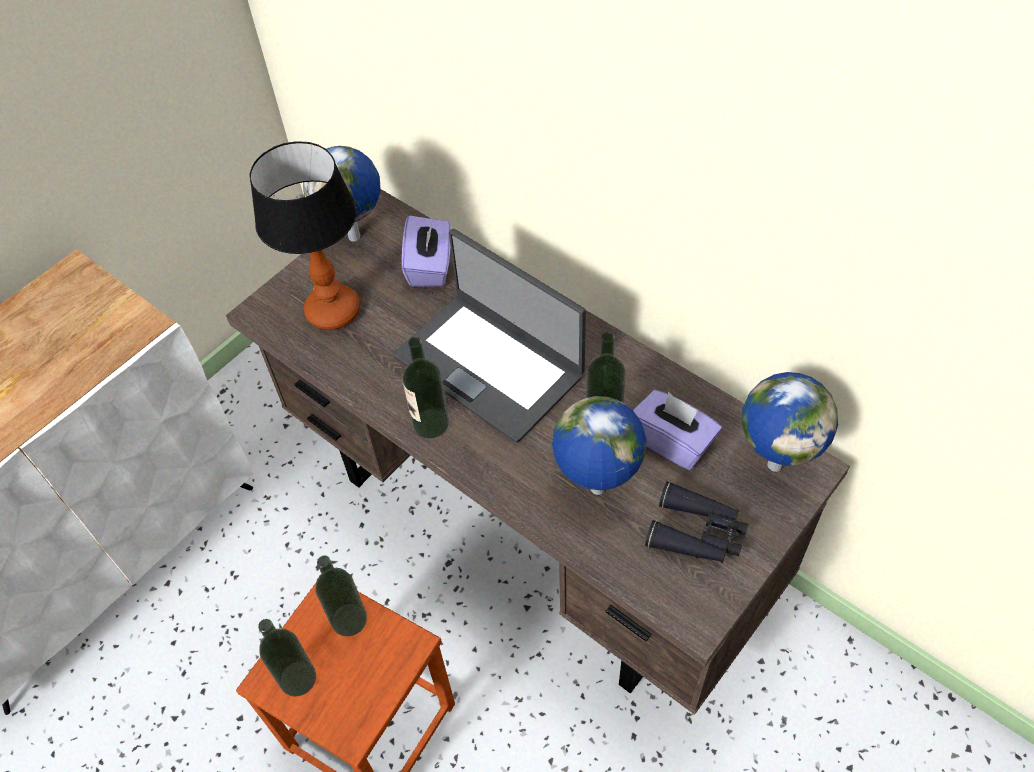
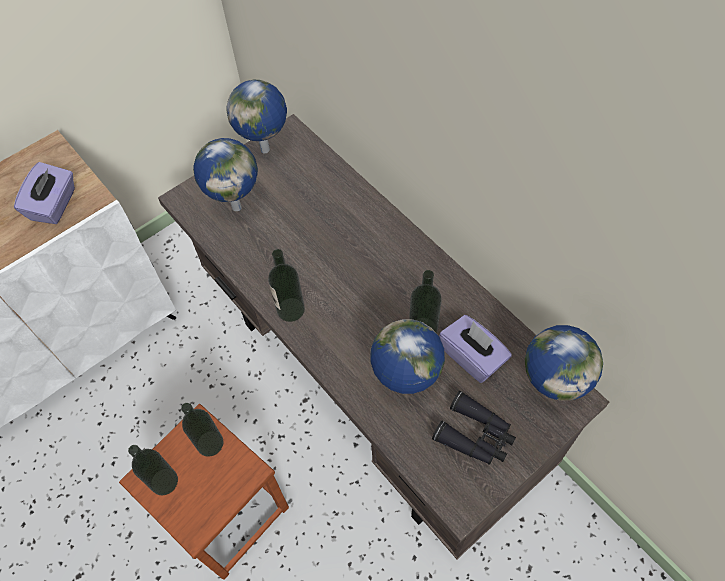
camera: 10 degrees right, 5 degrees up
(332, 310) = (236, 206): table lamp -> globe
(430, 266) = (317, 182): purple tissue box -> purple tissue box (54, 205)
(490, 365) = (345, 270): laptop -> none

